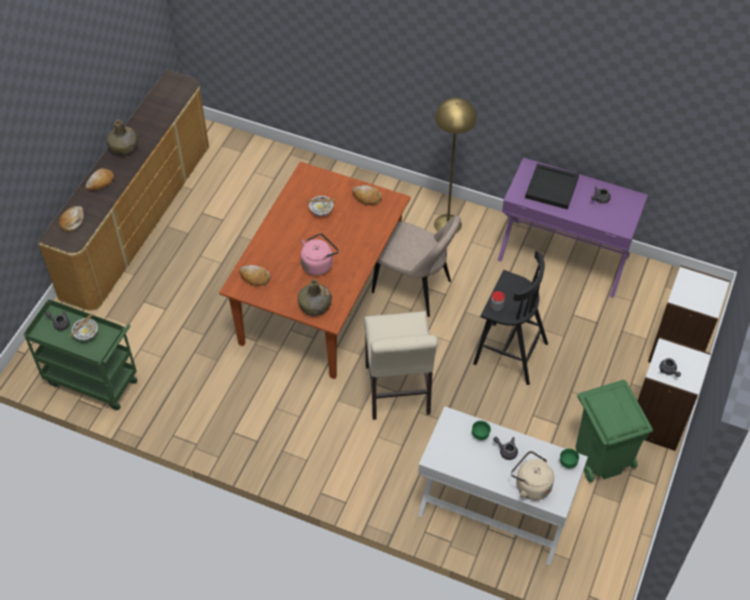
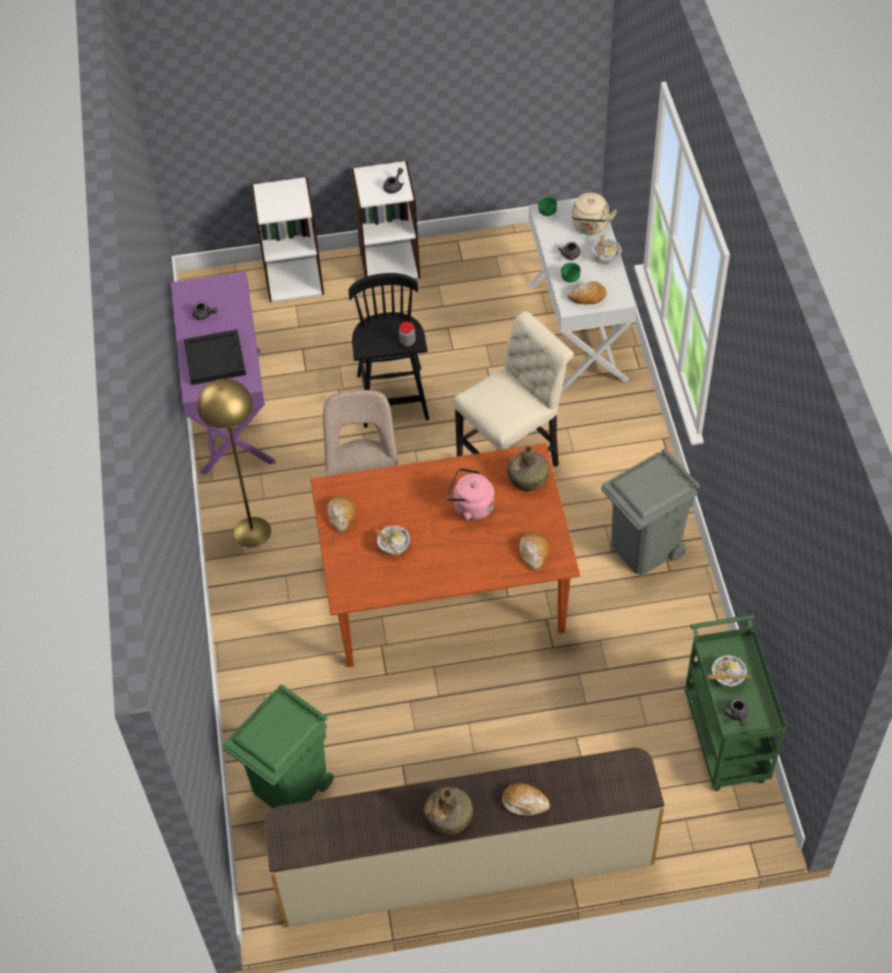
camera: 120 degrees left, 0 degrees up
(72, 221) = (606, 788): bread -> bread (587, 297)
(263, 429) = (644, 547): none -> grey trash can
(487, 475) = (605, 257): none -> bowl
(601, 457) = (459, 284): green trash can -> green trash can (289, 785)

